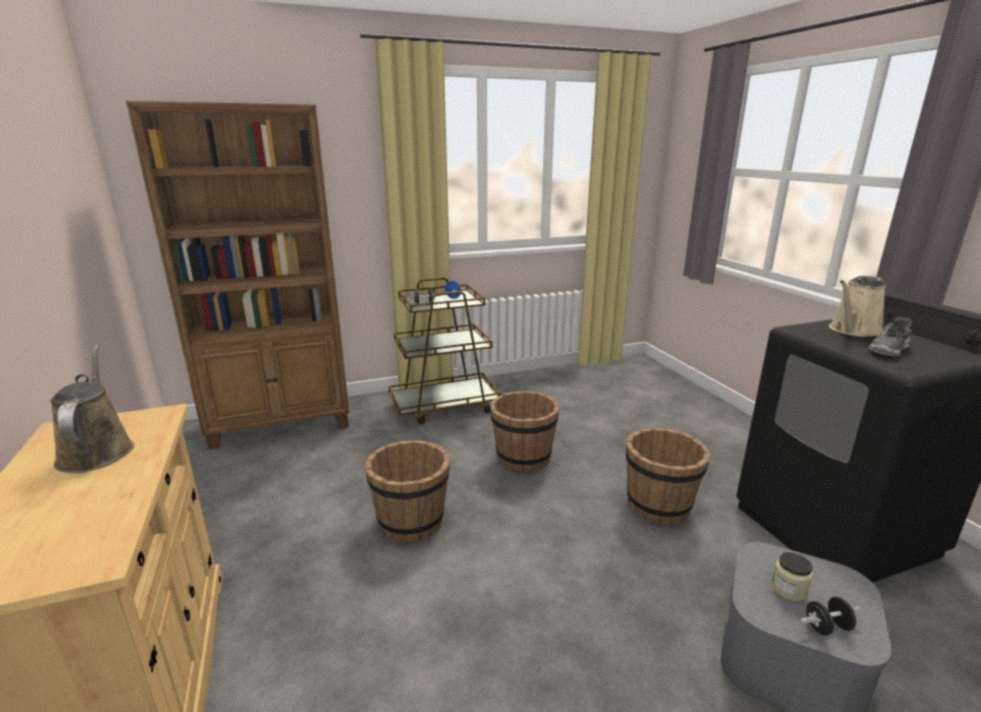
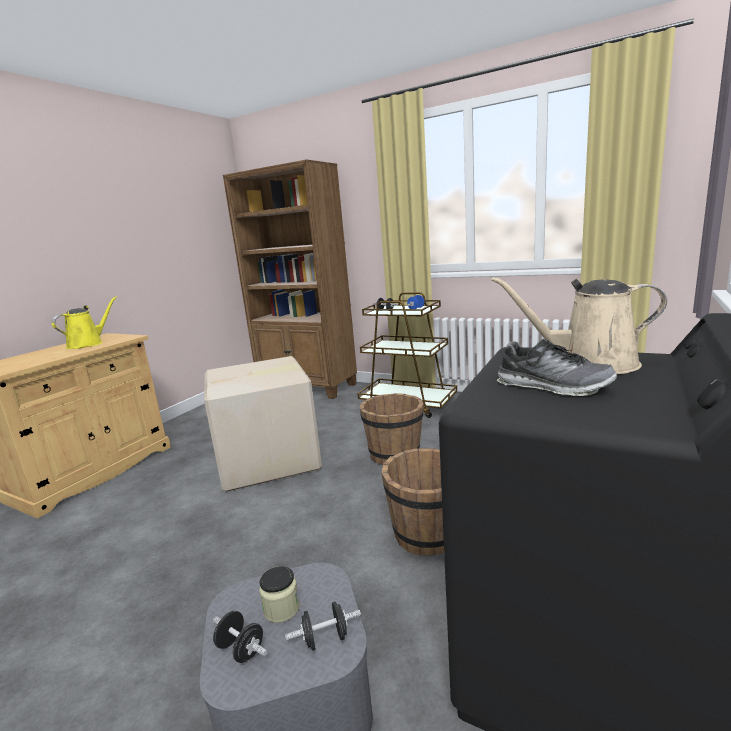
camera: 50 degrees right, 5 degrees down
(97, 450) = (88, 344): brown watering can -> yellow watering can
(411, 521) = (270, 460): brown bucket -> cardboard box
(837, 582) = (325, 639): none -> black dumbbell
(889, 349) = (552, 387): shoe -> shoe turned 150 degrees counterclockwise

